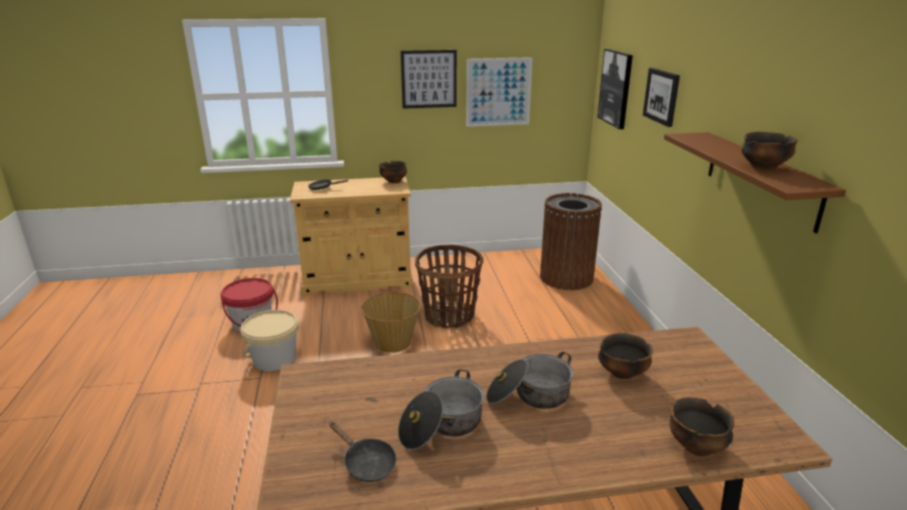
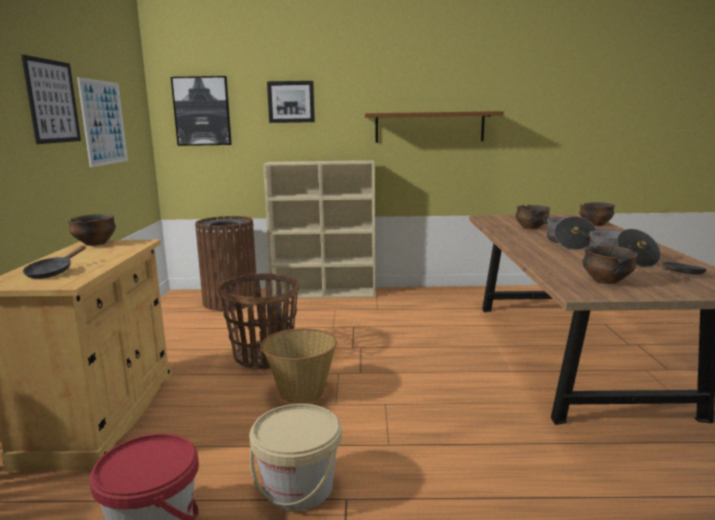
camera: 80 degrees left, 10 degrees down
(626, 323) = (325, 293): none -> beige bookcase
(763, 167) = (455, 111): bowl -> bowl (606, 281)

